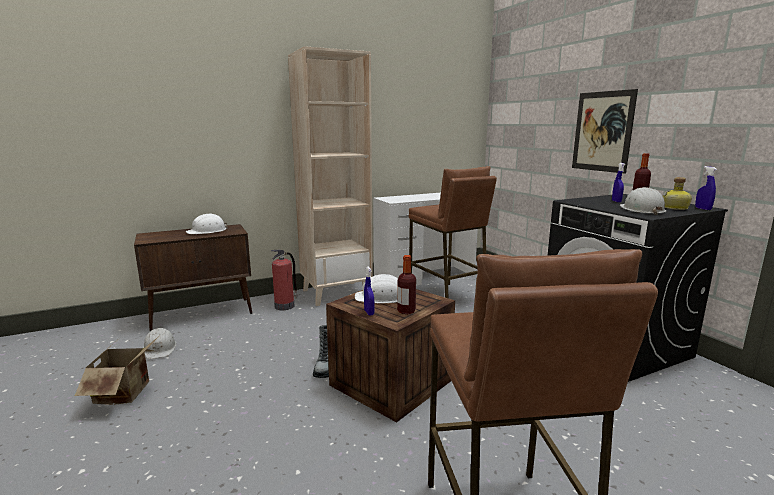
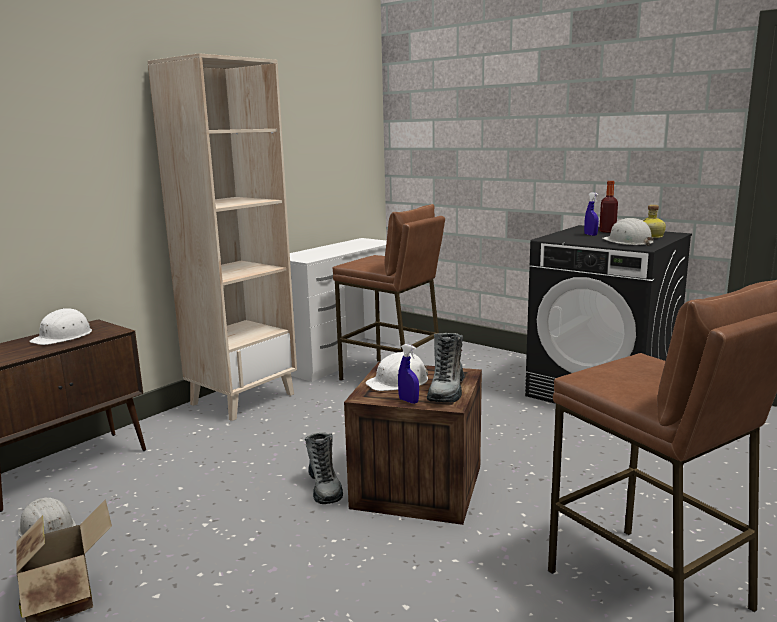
camera: 25 degrees left, 0 degrees up
(285, 306) = (186, 430): fire extinguisher -> none
(406, 311) = (446, 391): bottle -> boot
(602, 131) = (547, 156): picture -> none
(703, 209) = (673, 235): blue spray bottle -> none

